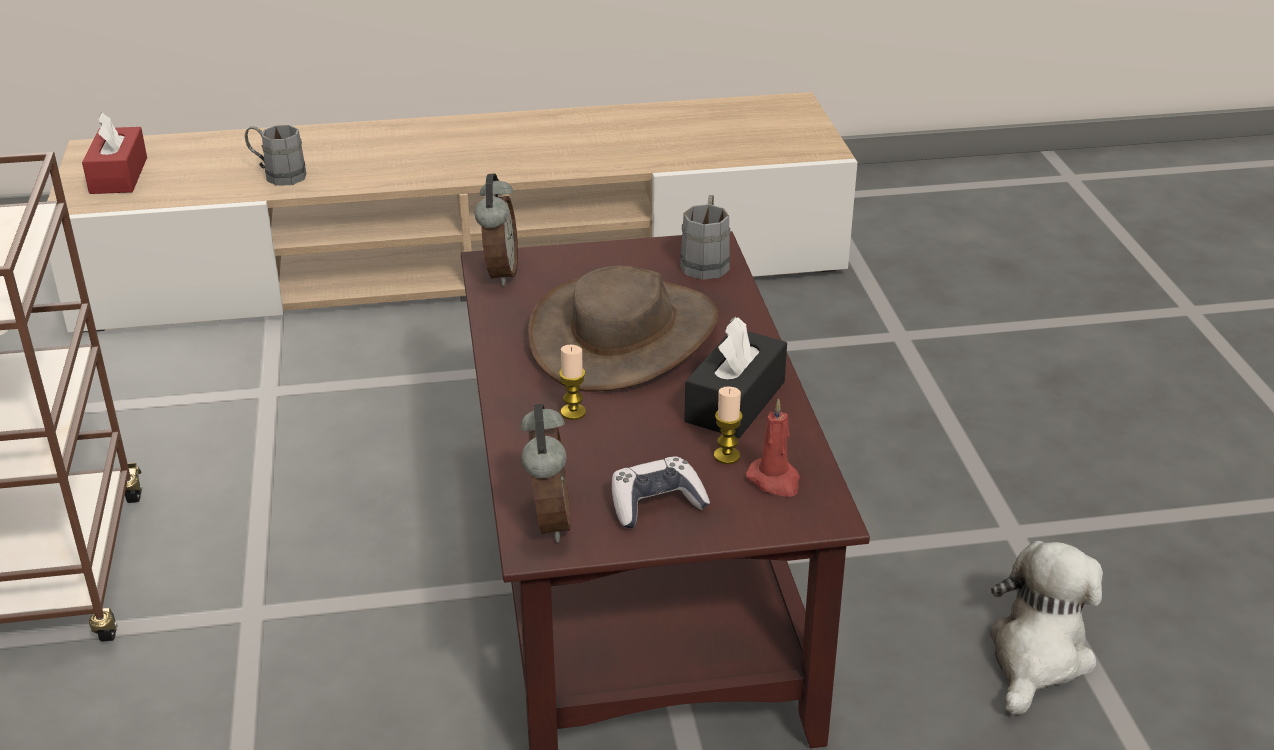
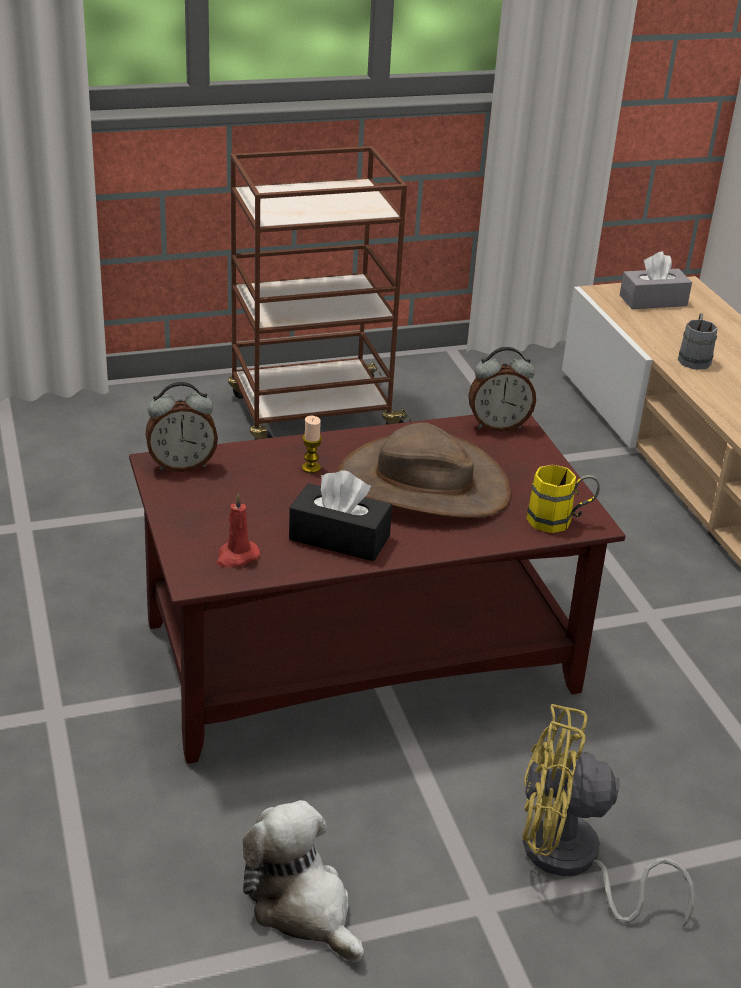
camera: 80 degrees right, 0 degrees up
(118, 175) = (653, 300): red tissue box -> grey tissue box
(656, 504) = (204, 506): game controller -> none
(706, 261) = (559, 520): grey mug -> yellow mug
(727, 456) = (265, 534): candle -> none
(952, 469) = (572, 862): none -> yellow fan
(1037, 657) = (302, 906): plush toy -> plush toy turned 150 degrees counterclockwise

